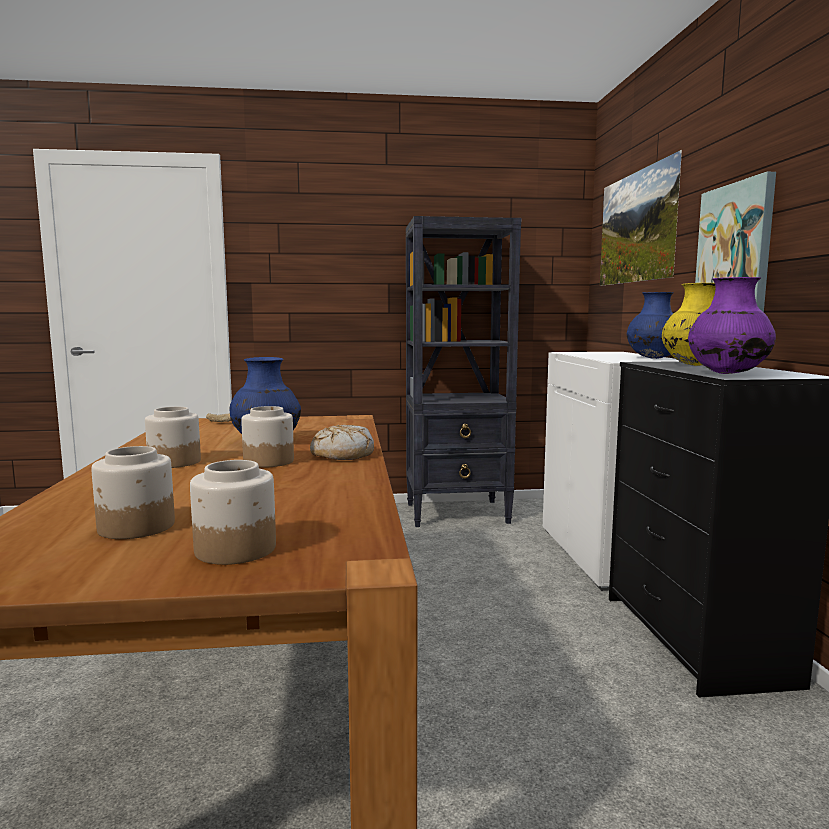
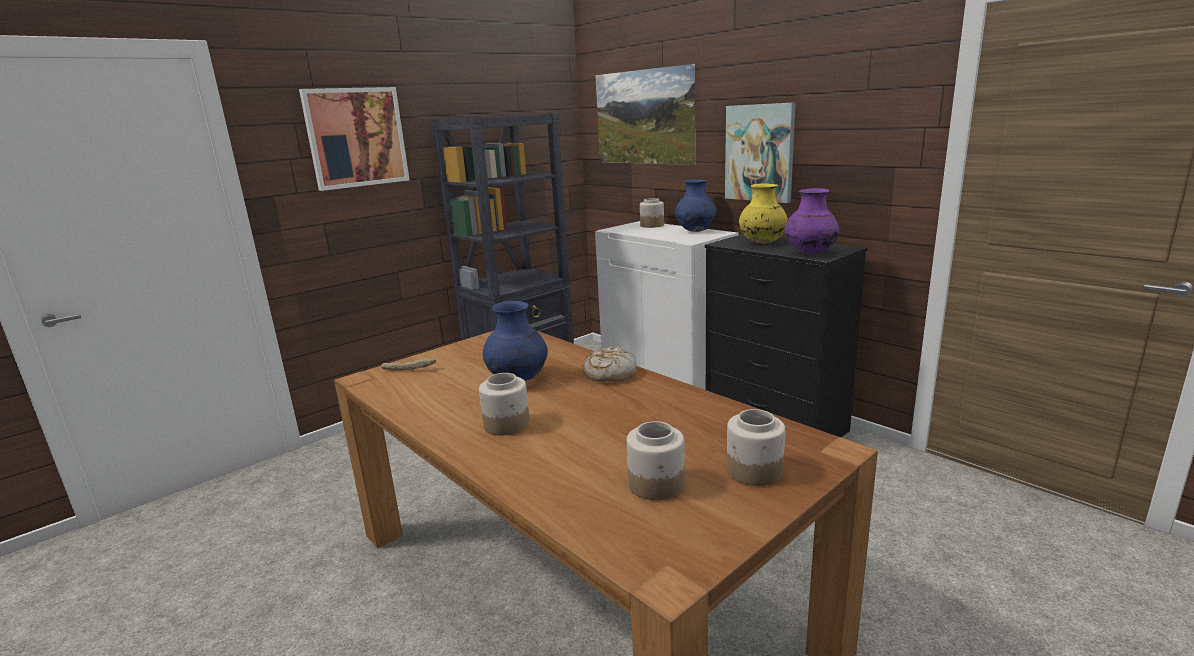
camera: 35 degrees left, 10 degrees up
(269, 461) = (576, 398): jar -> jar (651, 225)
(329, 239) = (356, 137): none -> picture

